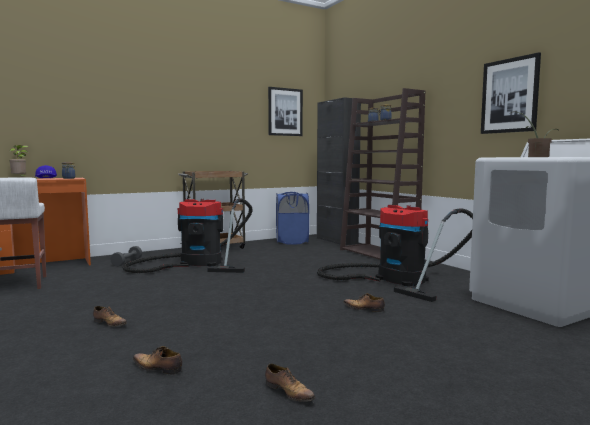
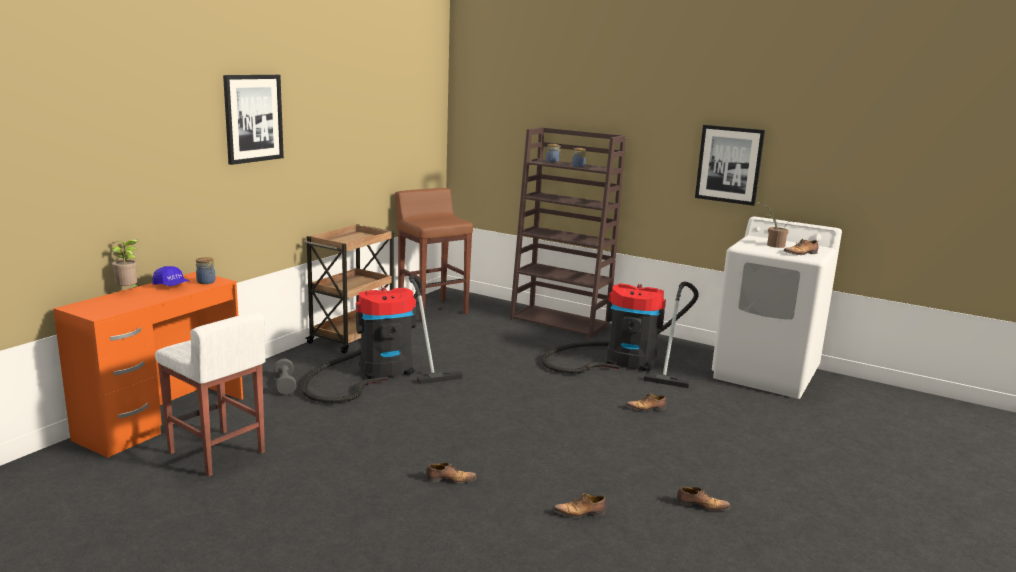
camera: 30 degrees left, 10 degrees up
(285, 112) = (410, 129): picture -> picture (253, 118)
(292, 241) = (432, 310): blue laundry basket -> brown stool
(336, 241) = (483, 301): black cabinet -> none
(557, 156) = (801, 254): none -> shoe

